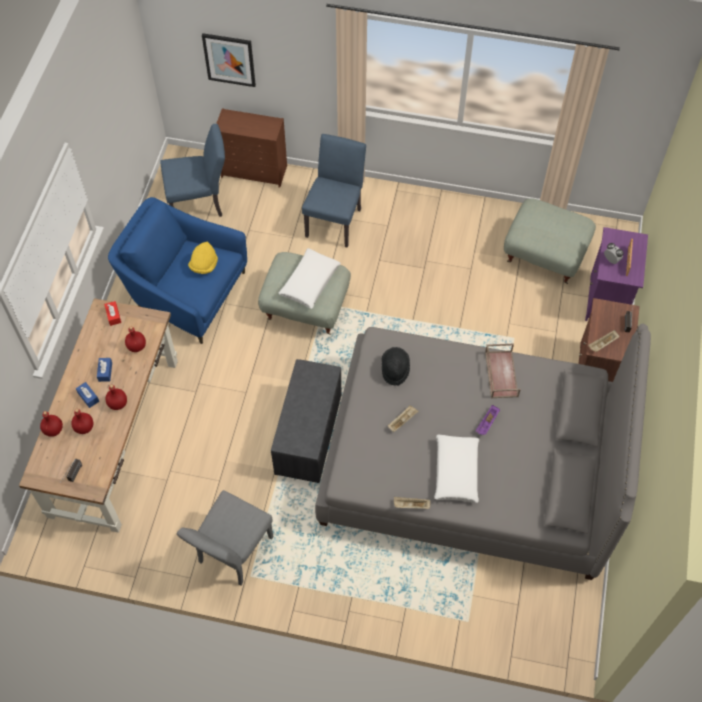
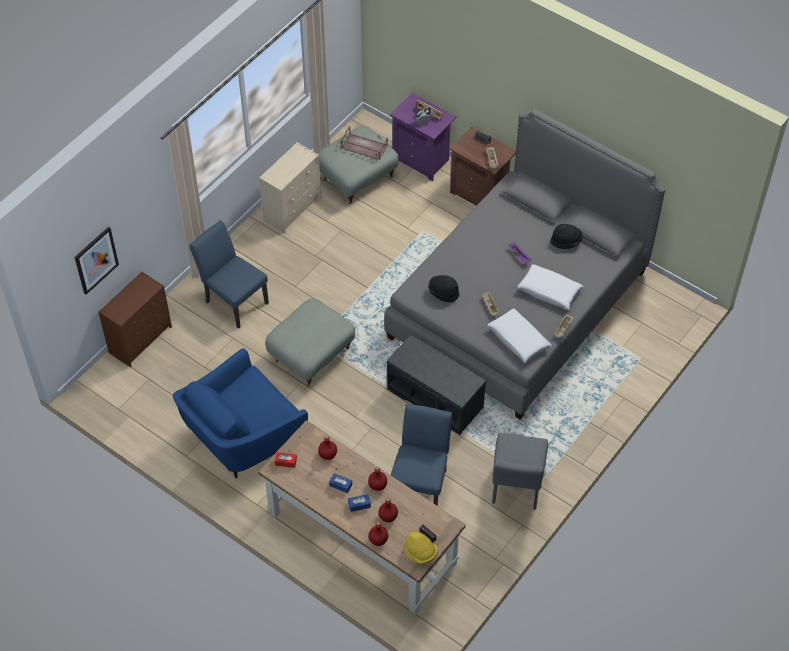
camera: 65 degrees left, 5 degrees down
(200, 203) = (150, 393): blue chair -> blue chair (421, 483)
(204, 265) = (252, 392): yellow hat -> yellow hat (420, 553)
(232, 554) = (516, 489): grey chair -> grey chair turned 45 degrees clockwise
(309, 282) = (314, 326): white pillow -> white pillow (518, 339)
(472, 218) = (292, 208): none -> beige dresser
(500, 373) = (482, 231): brown tray -> brown tray (363, 147)
(537, 463) = (566, 241): none -> black hat

